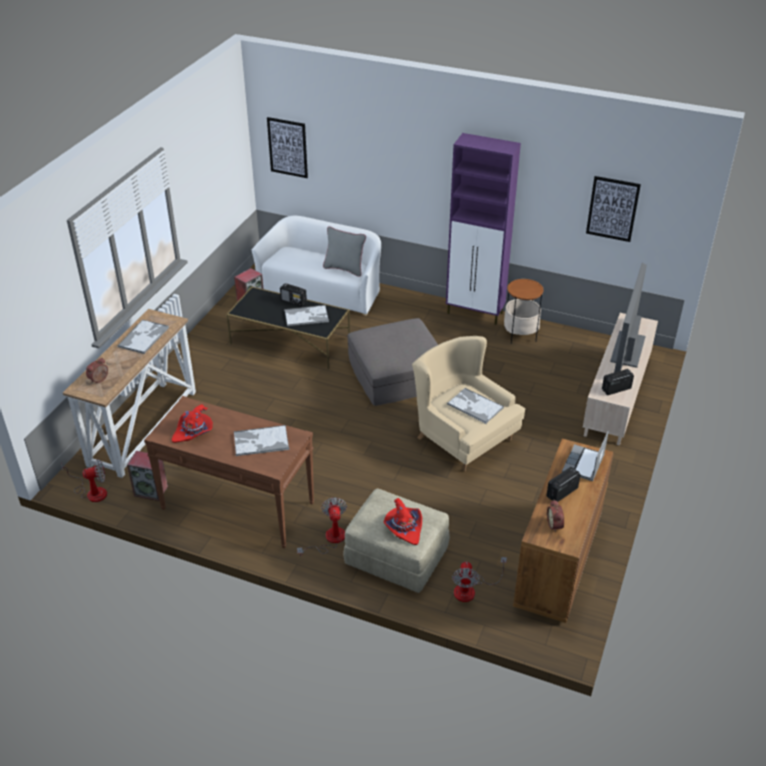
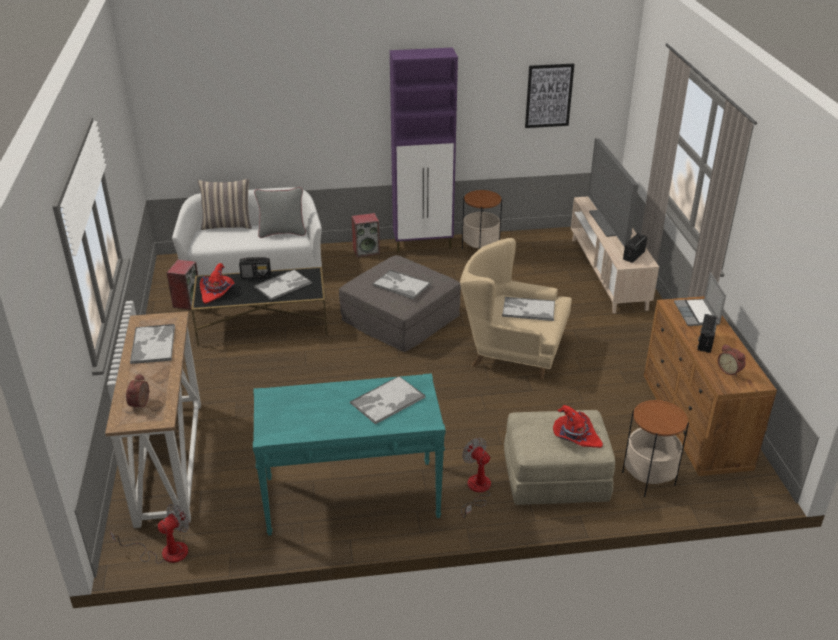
camera: 30 degrees left, 5 degrees down
(151, 491) = (239, 521): speaker -> speaker (366, 251)
(193, 432) = (303, 418): red hat -> red hat (217, 292)
(237, 506) = (351, 497): brown console table -> turquoise console table
(287, 147) = (181, 114): picture -> none
(309, 249) = (227, 225): none -> pillow
(394, 347) = (401, 285): none -> tray
(471, 589) = (648, 478): fan -> side table

